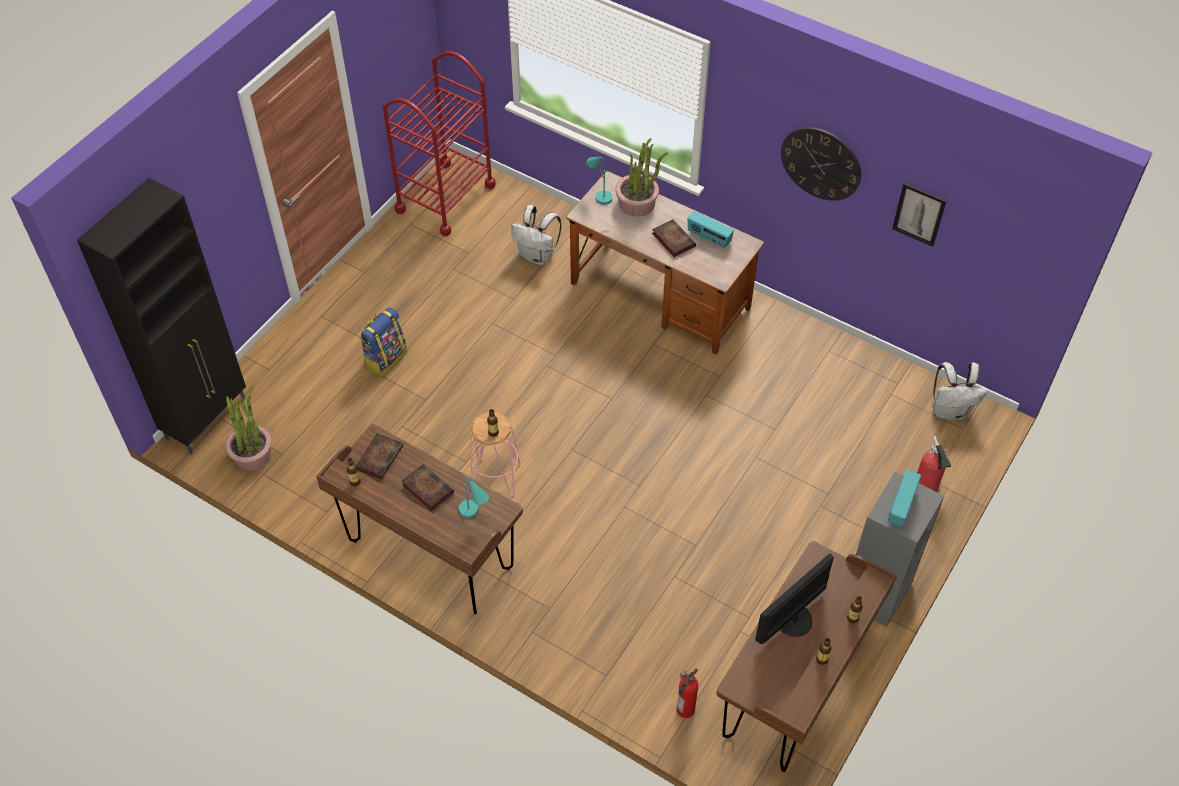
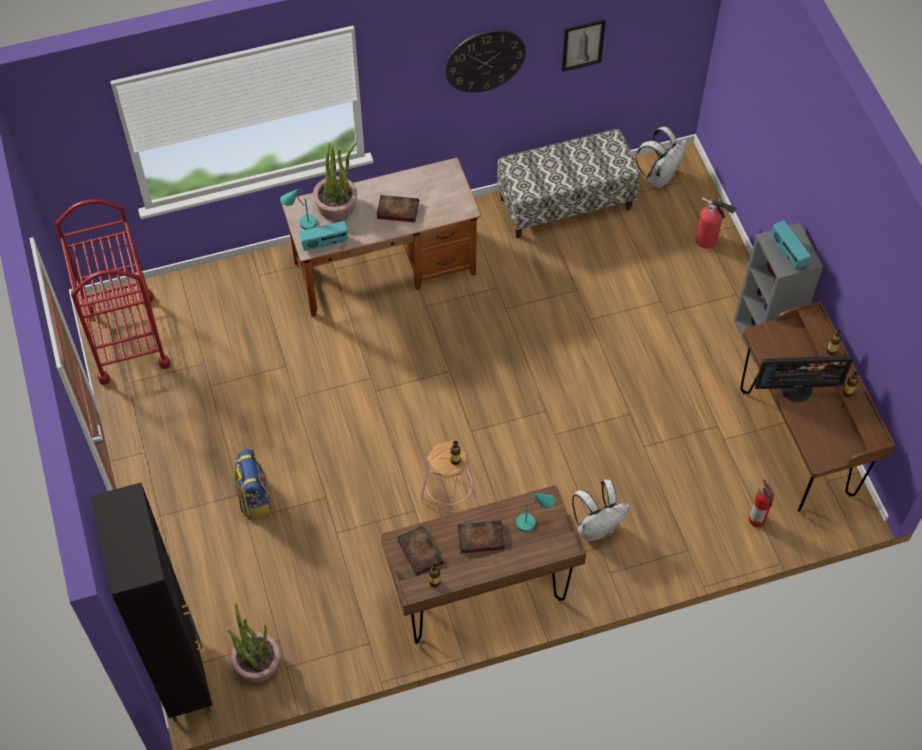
camera: 50 degrees left, 5 degrees up
(537, 256) = (259, 318): white backpack -> white backpack (596, 527)
(709, 238) = (419, 187): radio -> radio (324, 243)
(792, 619) = (796, 387): monitor -> monitor turned 90 degrees counterclockwise
(849, 365) = (565, 203): none -> bench

